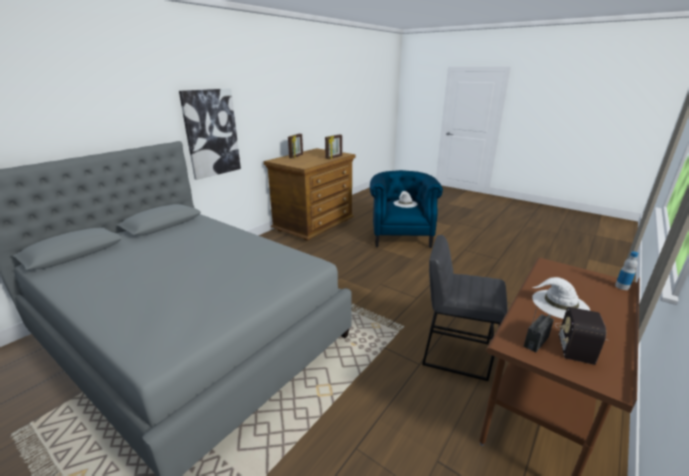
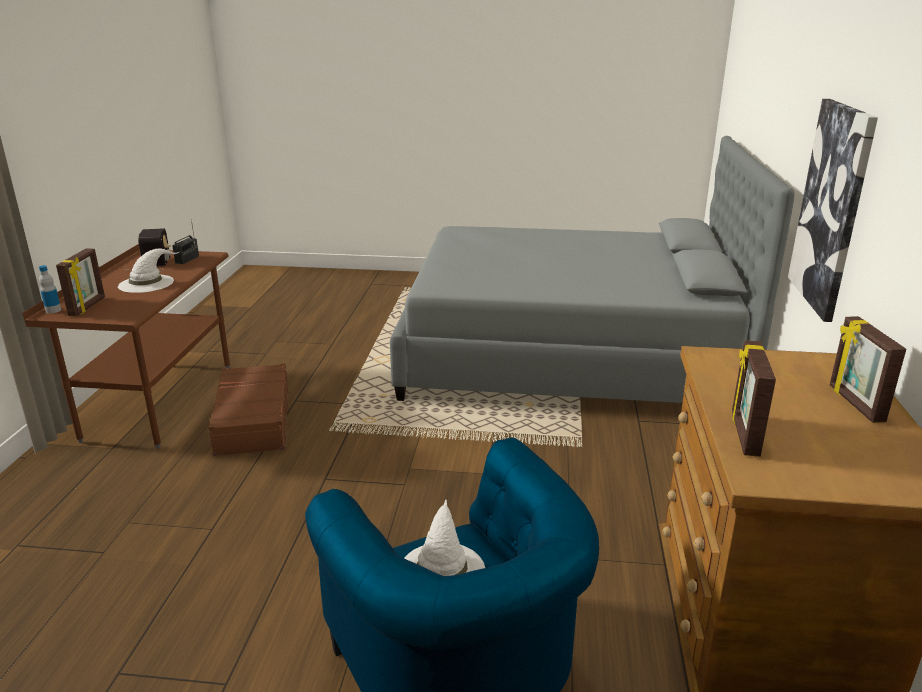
camera: 150 degrees right, 0 degrees up
(455, 353) = (252, 421): grey stool -> brown suitcase
(592, 284) = (88, 307): none -> picture frame

